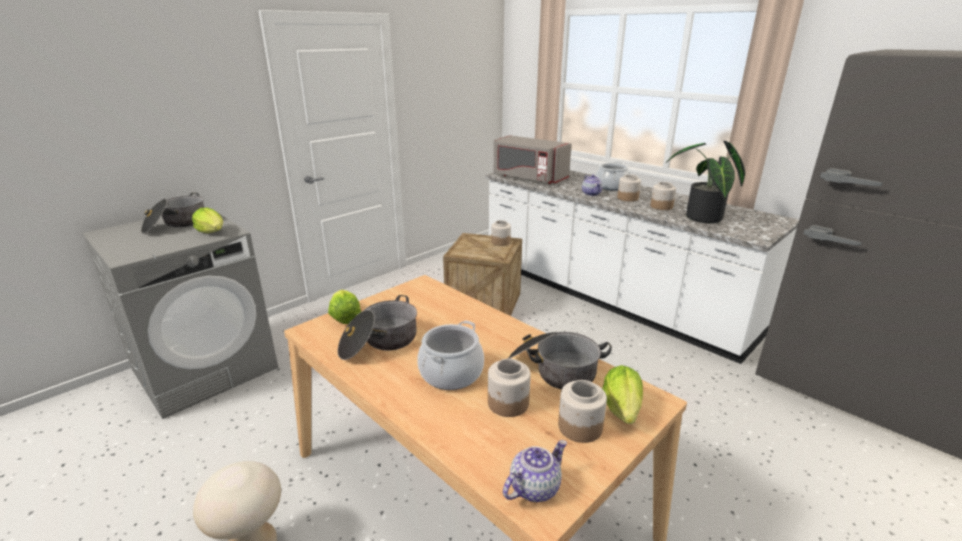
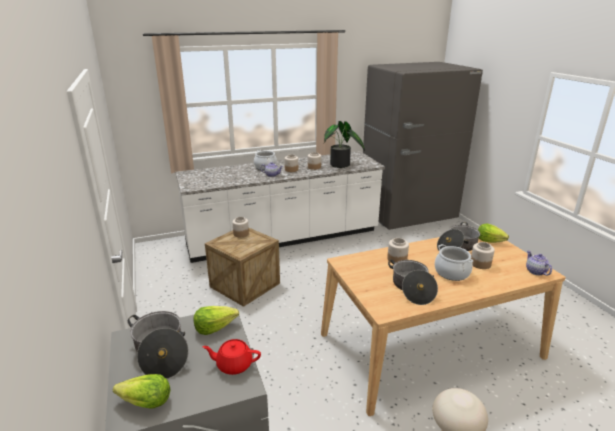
camera: 65 degrees left, 0 degrees up
(154, 249) = (233, 365): none -> red teapot
(345, 317) = (372, 297): lettuce -> lettuce (145, 402)
(528, 177) = (212, 181): grey microwave -> none
(579, 427) = (499, 253): jar -> jar (397, 259)

